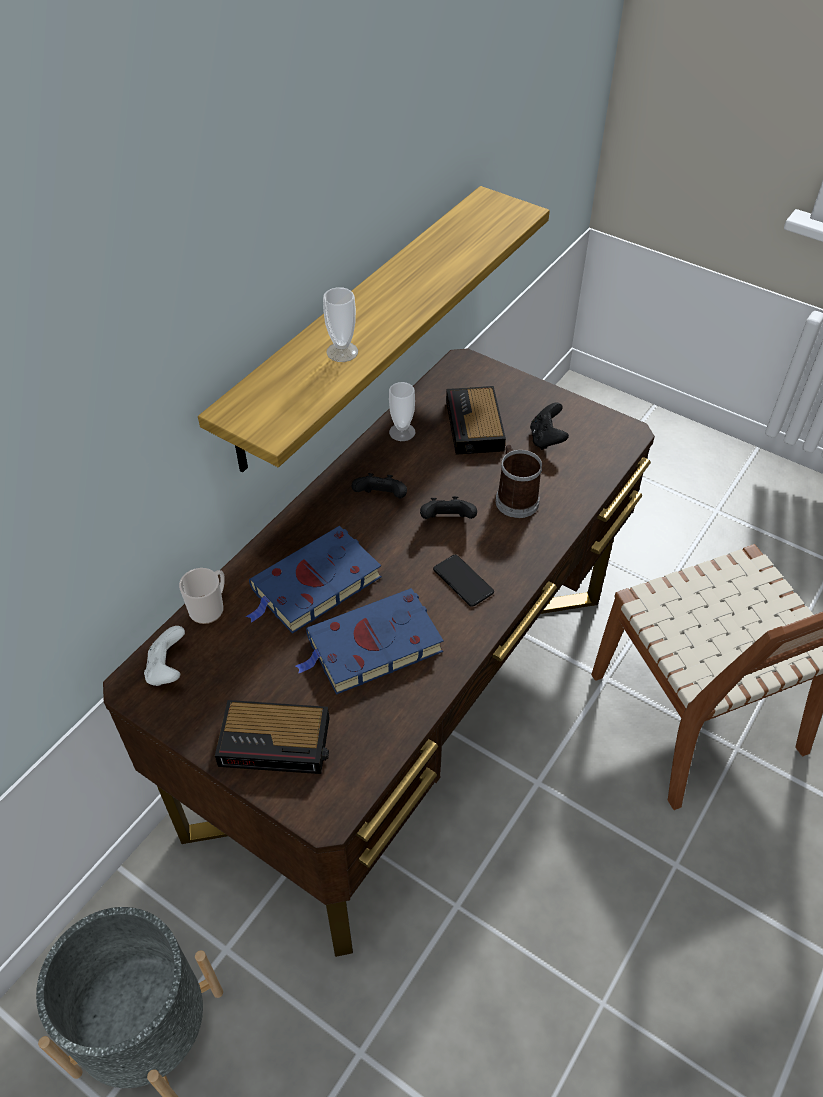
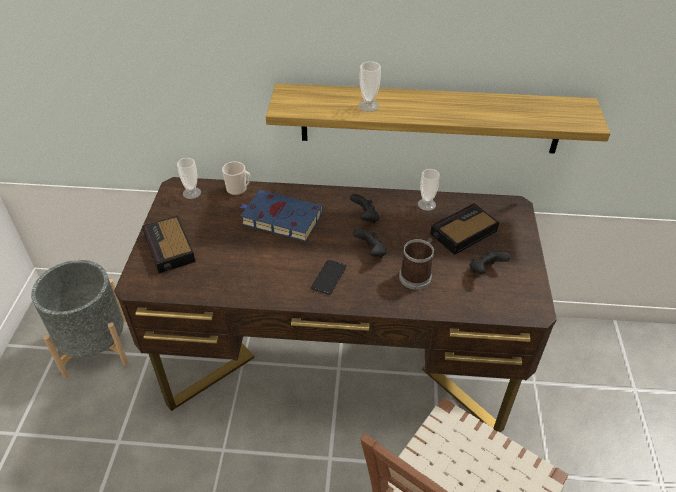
camera: 60 degrees right, 5 degrees down
(168, 669) = (192, 193): white game controller -> cup
(371, 647) = (253, 258): blue book -> none

